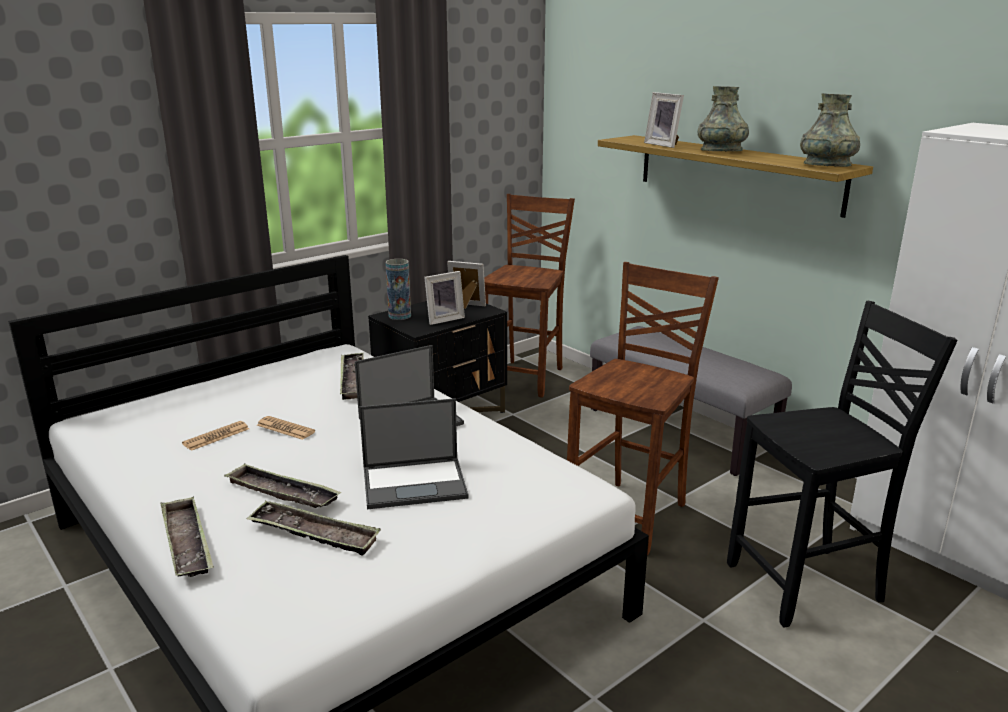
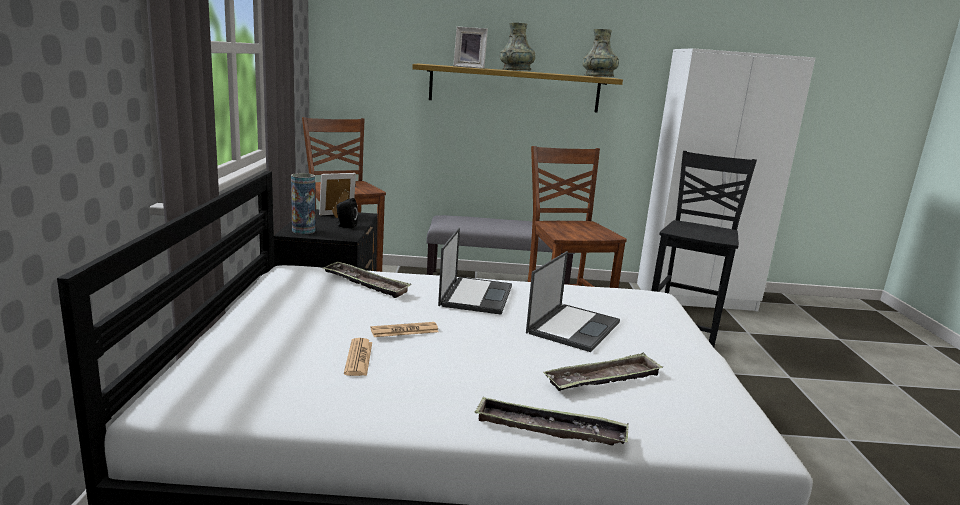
camera: 50 degrees left, 5 degrees down
(282, 493) = (519, 368): tray -> none
(443, 319) = (345, 226): picture frame -> black speaker

